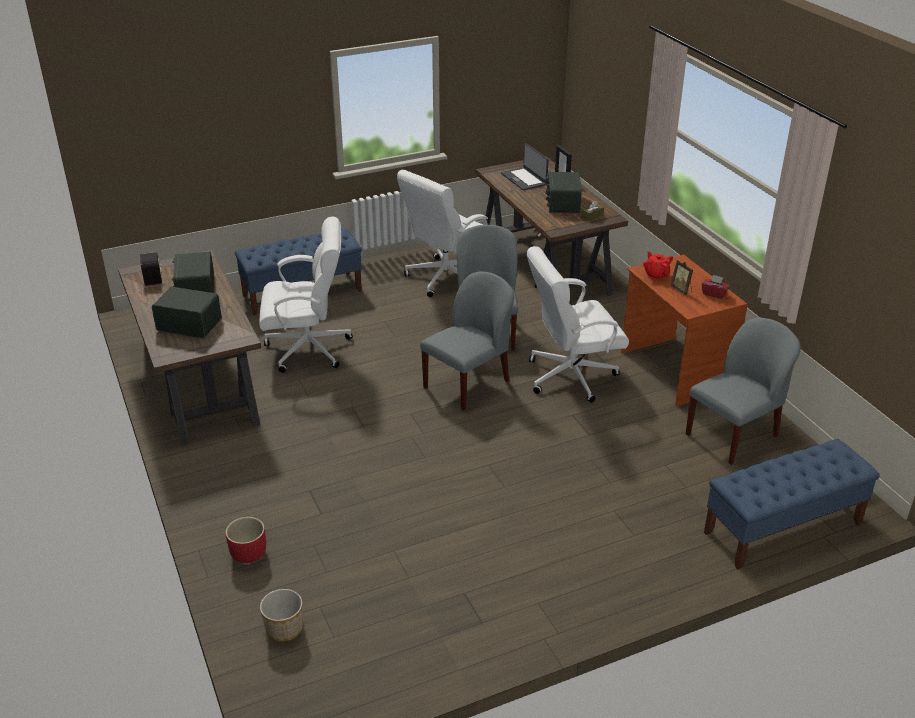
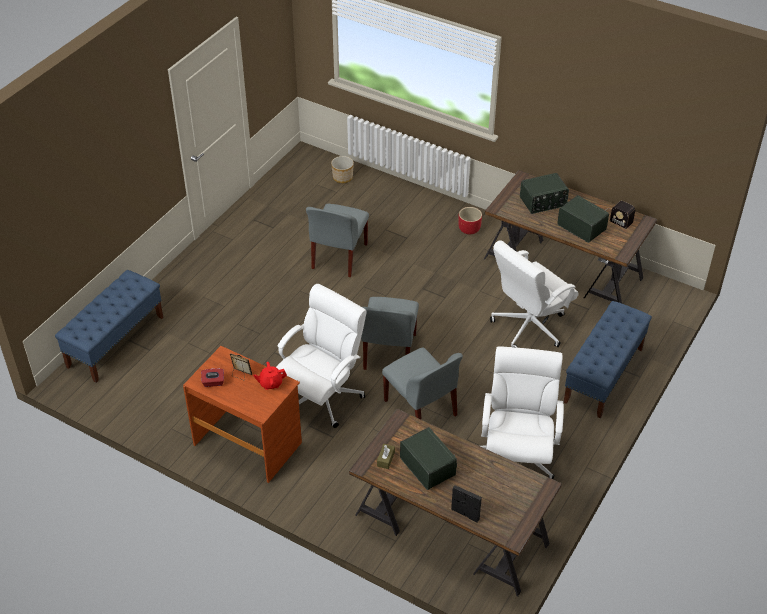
camera: 145 degrees right, 10 degrees up
(248, 554) = (397, 196): red planter -> red planter (469, 229)
(524, 179) = (498, 490): laptop -> none
(656, 275) = (270, 383): red teapot -> red teapot turned 135 degrees clockwise
(733, 435) = (174, 400): grey chair -> grey chair (338, 257)

